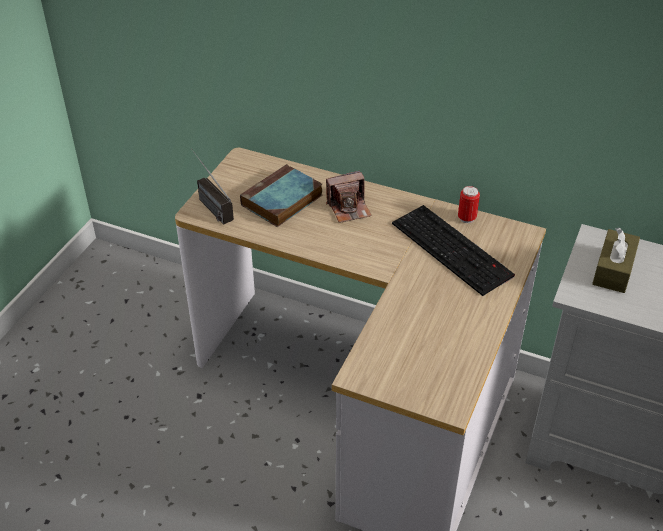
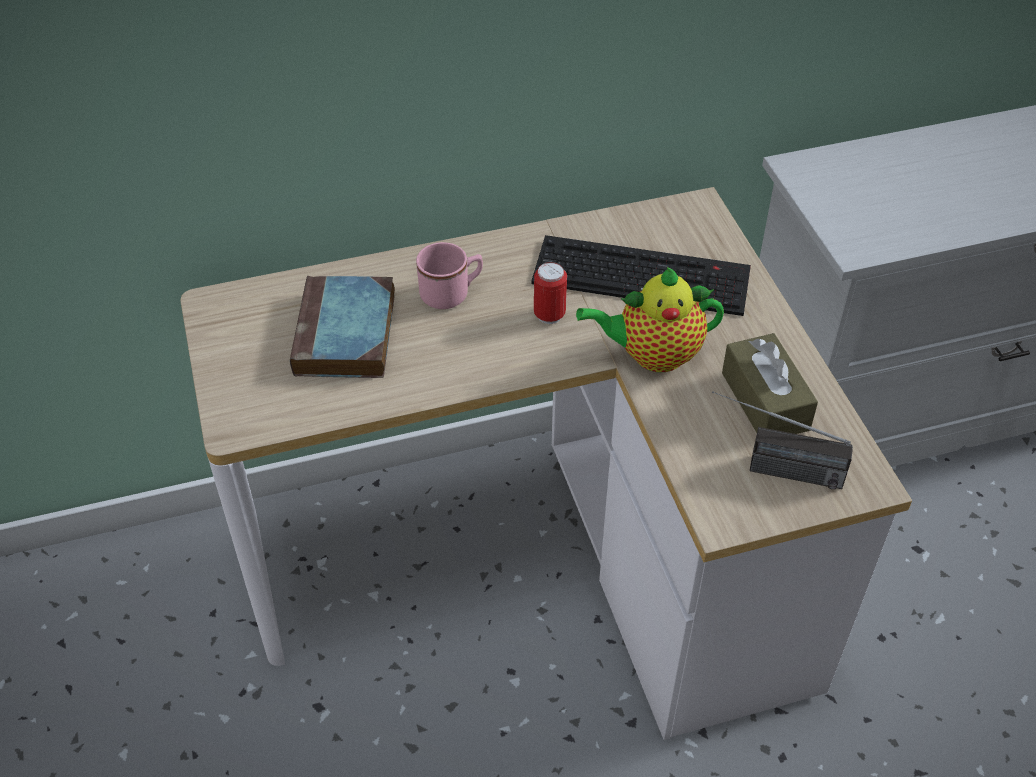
camera: 40 degrees left, 5 degrees up
(208, 203) = (239, 401): radio -> radio (771, 468)
(349, 208) = (451, 293): camera -> pink mug
(412, 287) = (652, 355): none -> teapot
(466, 218) = (613, 224): can -> can (549, 315)
(613, 270) = (859, 196): brown tissue box -> brown tissue box (765, 401)

